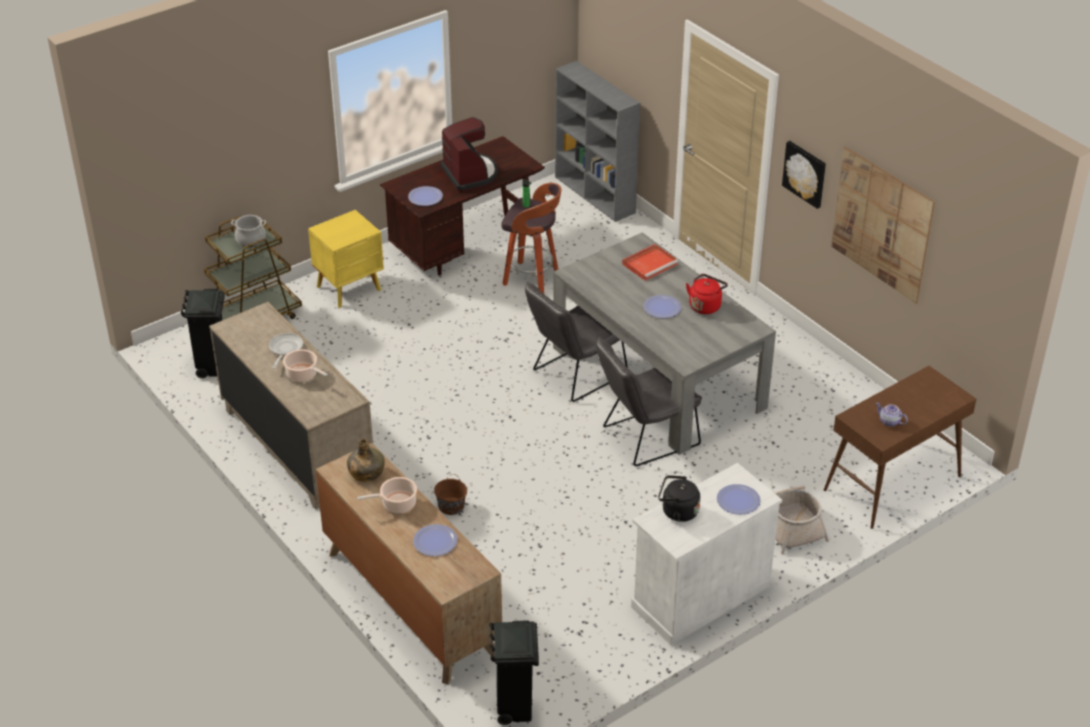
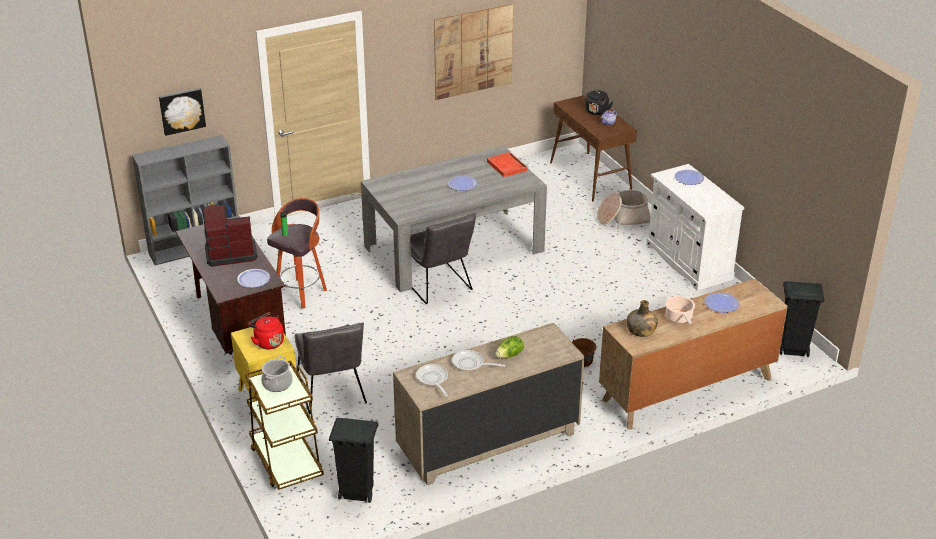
camera: 80 degrees left, 5 degrees down
(256, 328) = (433, 379): none -> frying pan
(303, 375) = (510, 355): cooking pot -> lettuce
(645, 438) = (522, 263): grey chair -> grey chair (332, 393)
(650, 264) = (404, 182): red tray -> red tray (506, 166)
(677, 512) = (699, 201): black kettle -> black kettle (596, 112)
(705, 305) = (466, 167): red kettle -> red kettle (267, 342)
(805, 173) = (401, 66): picture -> picture (182, 110)

